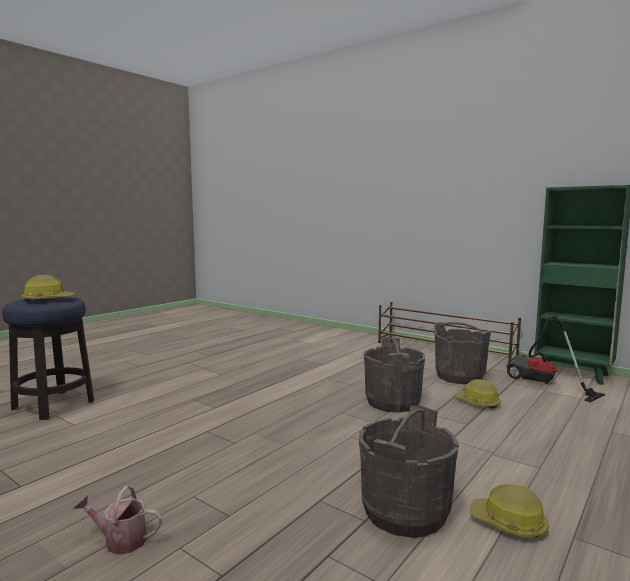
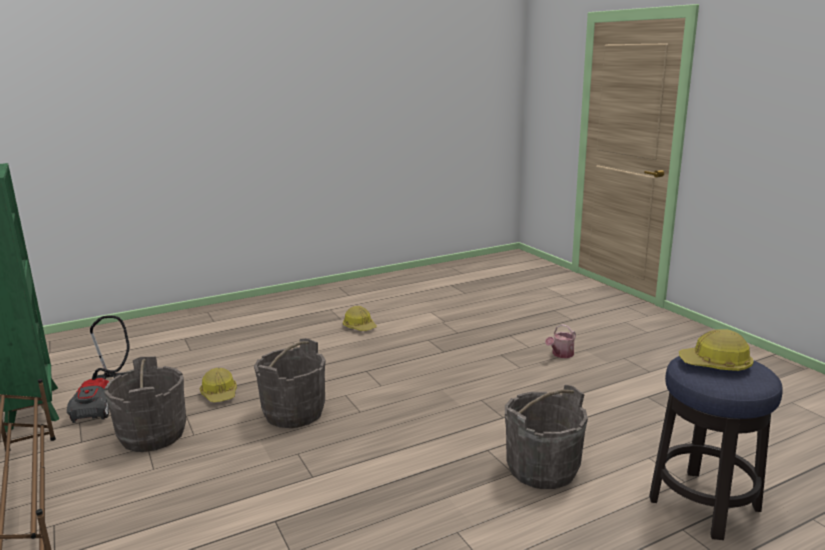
camera: 155 degrees left, 10 degrees up
(120, 540) = (561, 354): watering can -> watering can turned 105 degrees clockwise
(404, 511) = (402, 339): grey bucket -> grey bucket (542, 469)

